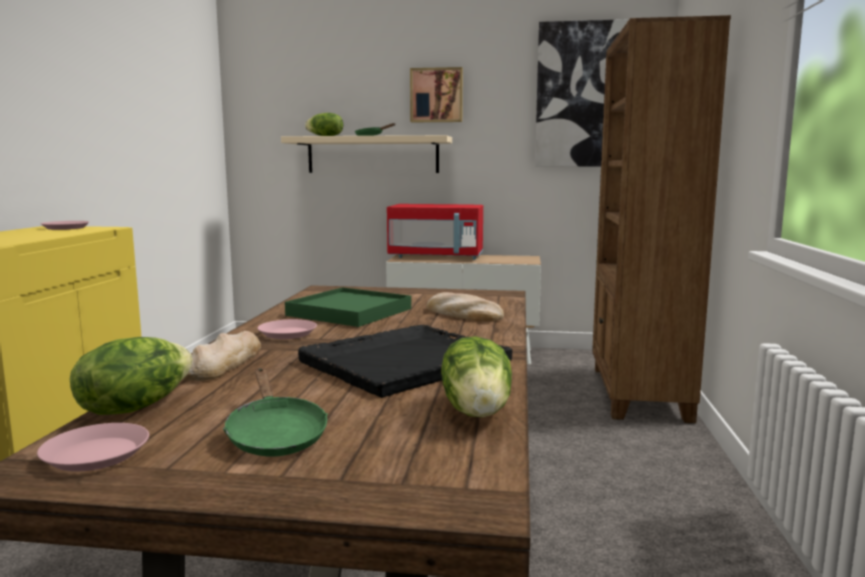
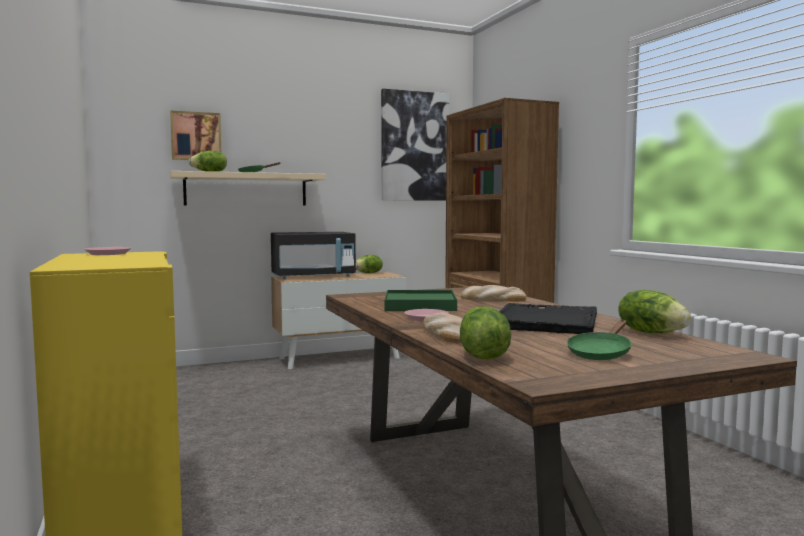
camera: 30 degrees left, 5 degrees down
(95, 454) = (546, 373): pink plate -> none
(275, 435) = (600, 353): green frying pan -> green frying pan turned 90 degrees clockwise
(436, 95) = (302, 140): picture -> picture (196, 136)
(436, 257) = (313, 277): red microwave -> black microwave
(509, 256) = (368, 273): none -> lettuce

